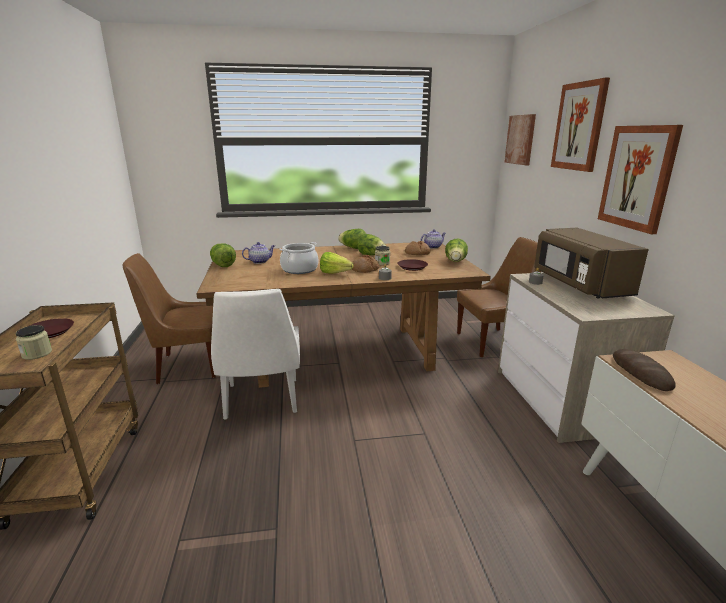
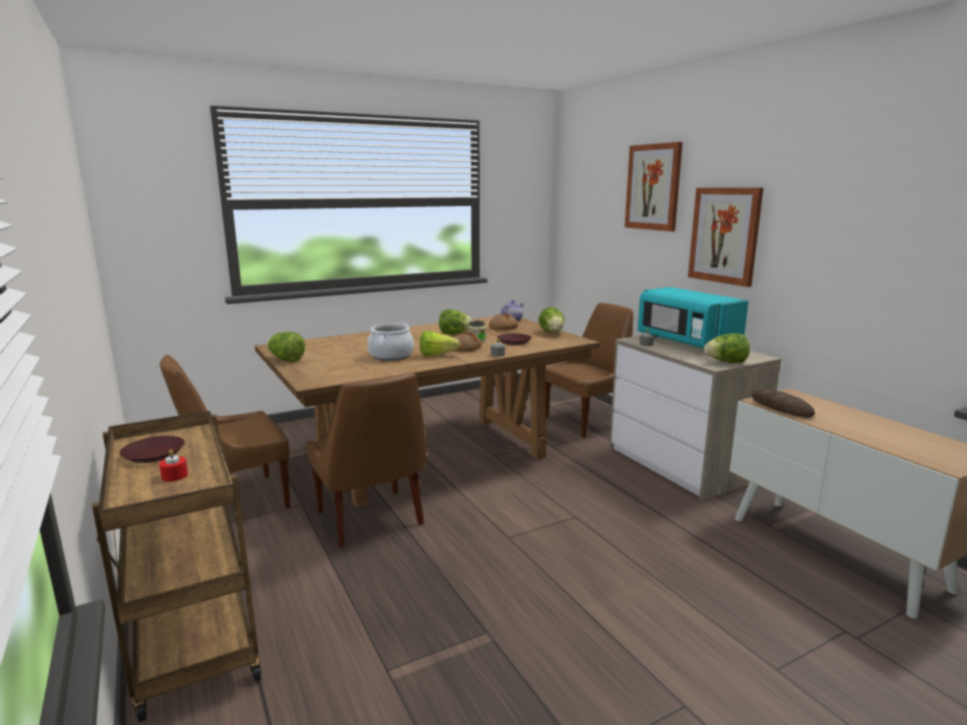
camera: 20 degrees left, 5 degrees down
(37, 354) = (174, 476): jar -> red candle
(260, 261) = (330, 352): teapot -> none
(262, 400) = (371, 520): white chair -> brown chair
(353, 248) = (425, 328): lettuce -> lettuce (726, 362)
(520, 139) = (580, 199): picture -> none
(579, 284) = (685, 342): brown microwave -> turquoise microwave

